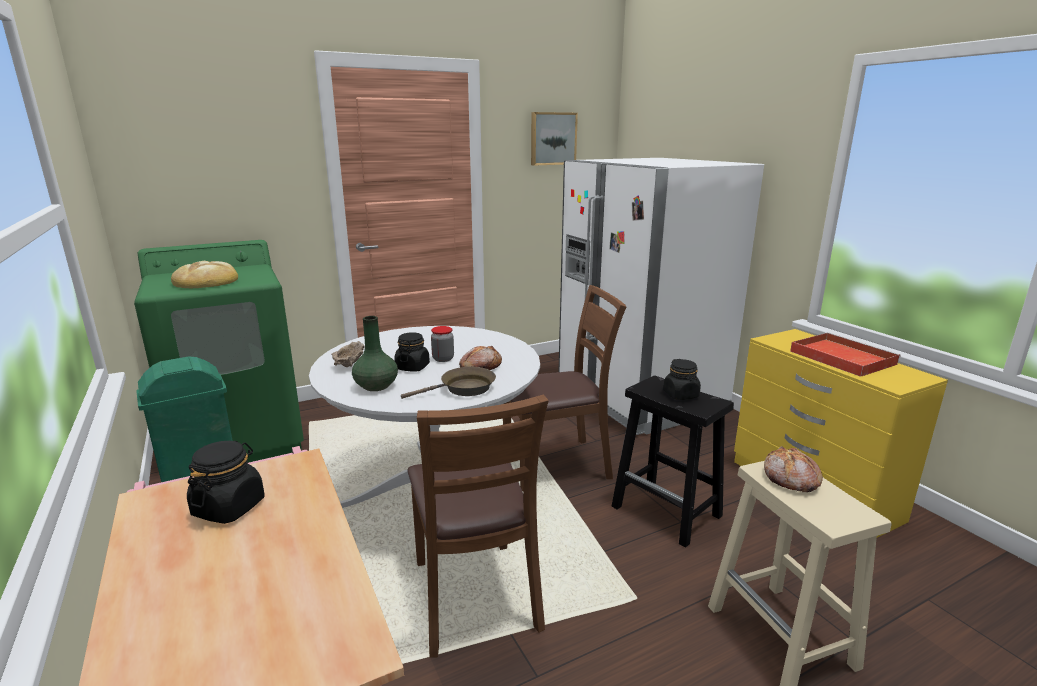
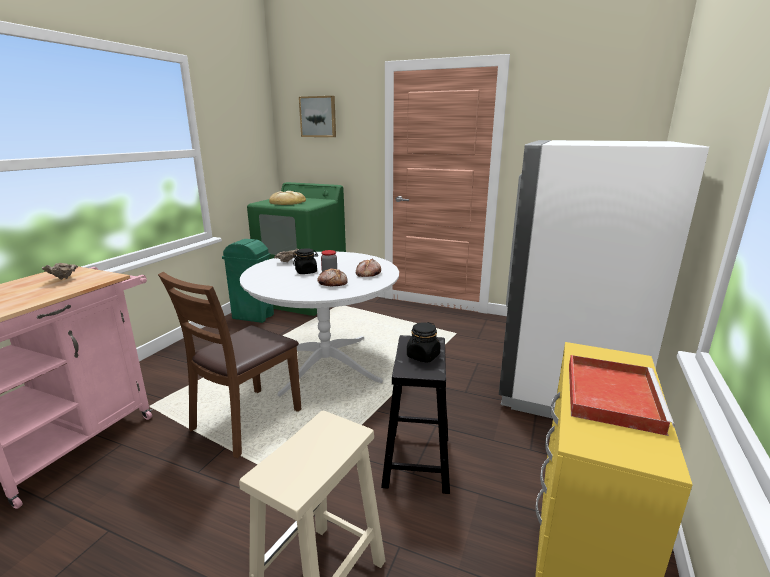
camera: 50 degrees right, 0 degrees up
(229, 507) = (64, 279): black jar -> beige bowl
(376, 386) = (270, 274): green vase -> none
(463, 389) = (293, 290): brown frying pan -> none
(552, 138) = (580, 122): picture -> picture (318, 117)
(557, 464) = (410, 390): brown chair -> none
(790, 478) = (324, 437): bread -> bread (368, 274)

